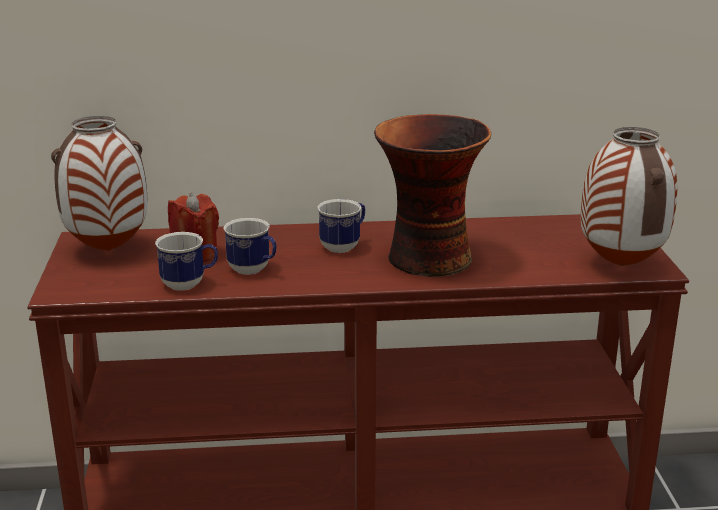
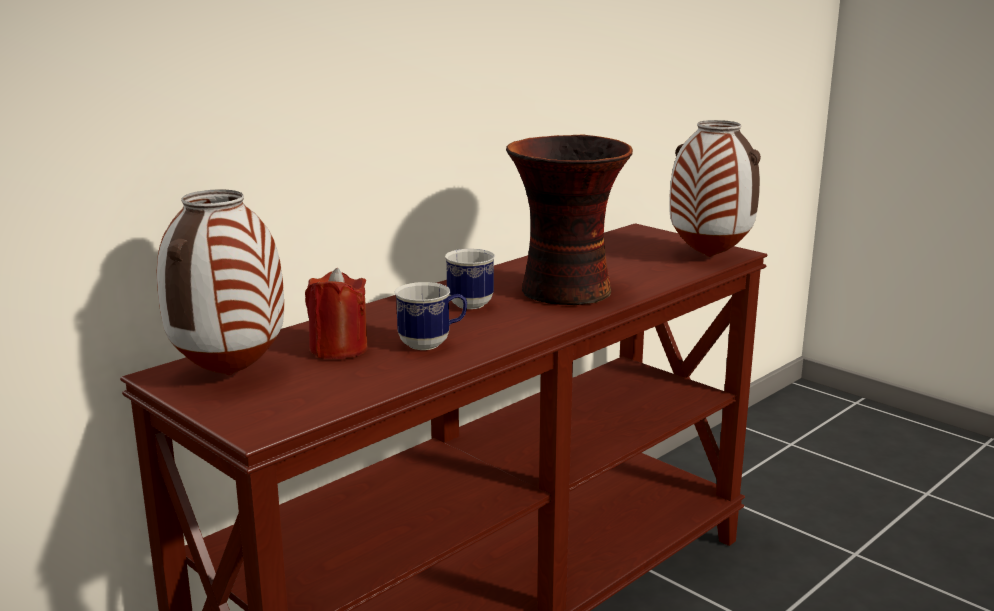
camera: 40 degrees left, 5 degrees down
(189, 284) = (394, 374): mug -> none

